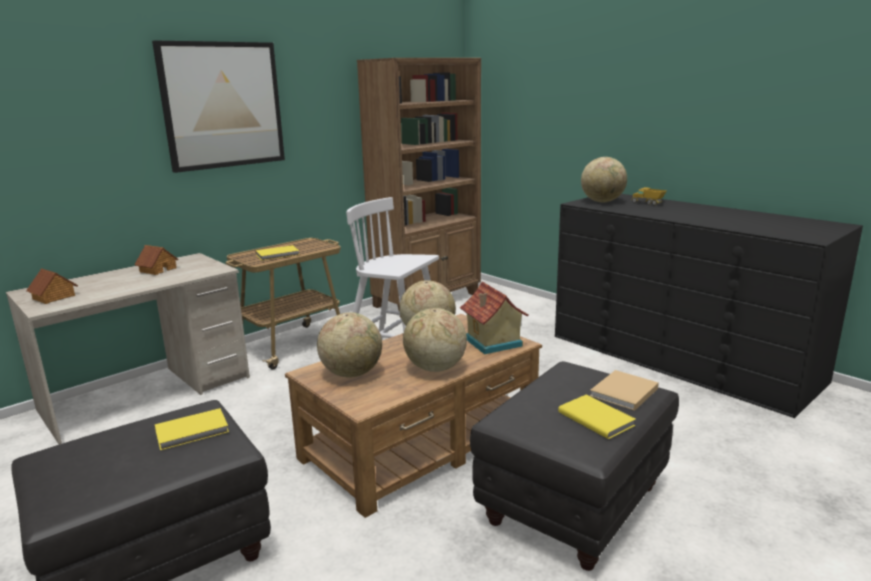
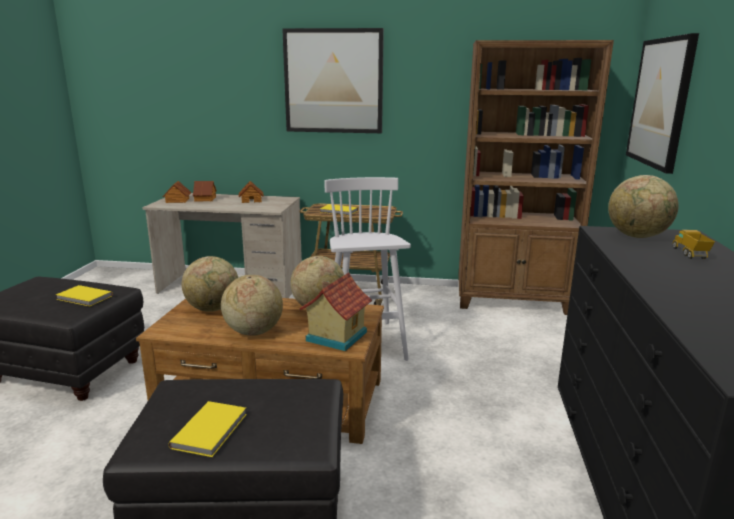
camera: 50 degrees right, 0 degrees up
(89, 285) = (205, 199): none -> toy house
(517, 106) = (660, 102): none -> picture
(623, 393) = (284, 430): beige book -> none

